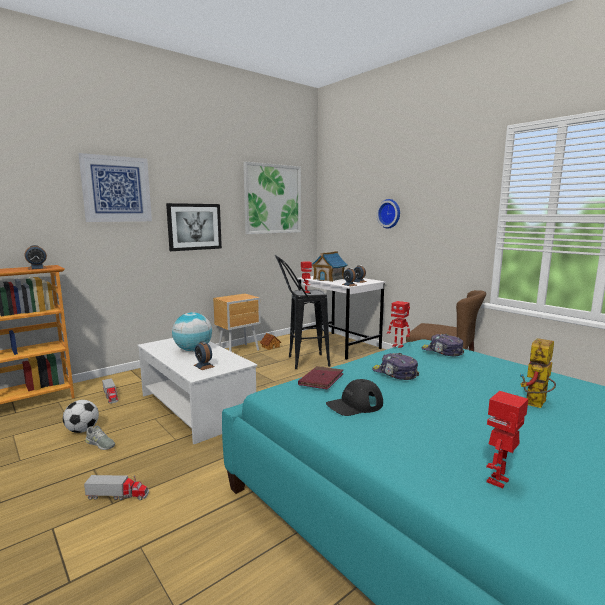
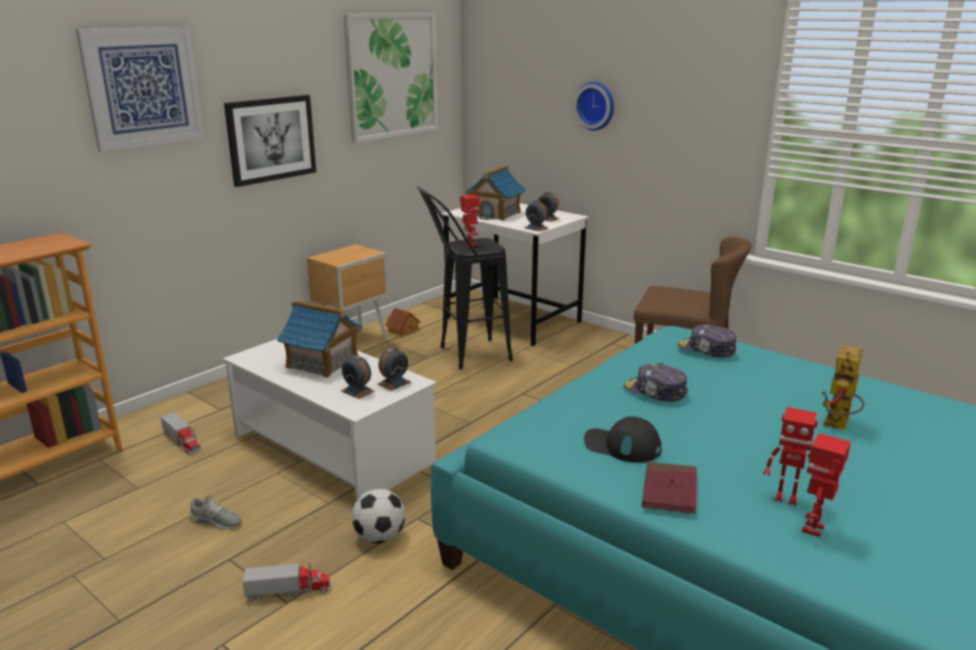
camera: 10 degrees left, 10 degrees up
(37, 268) = (41, 246): alarm clock -> alarm clock (394, 383)
(82, 430) = (173, 502): football -> football (379, 537)
(193, 350) = (322, 362): globe -> toy house
(321, 380) = (562, 411): red book -> red book (669, 491)
(354, 405) = (622, 446): black cap -> black cap turned 60 degrees clockwise
(398, 346) = (643, 342): toy robot -> toy robot (786, 498)

